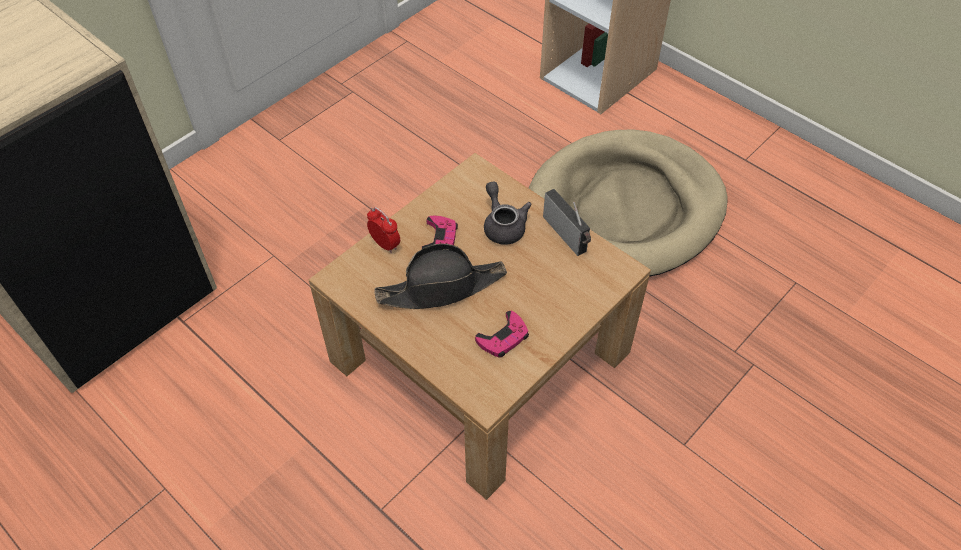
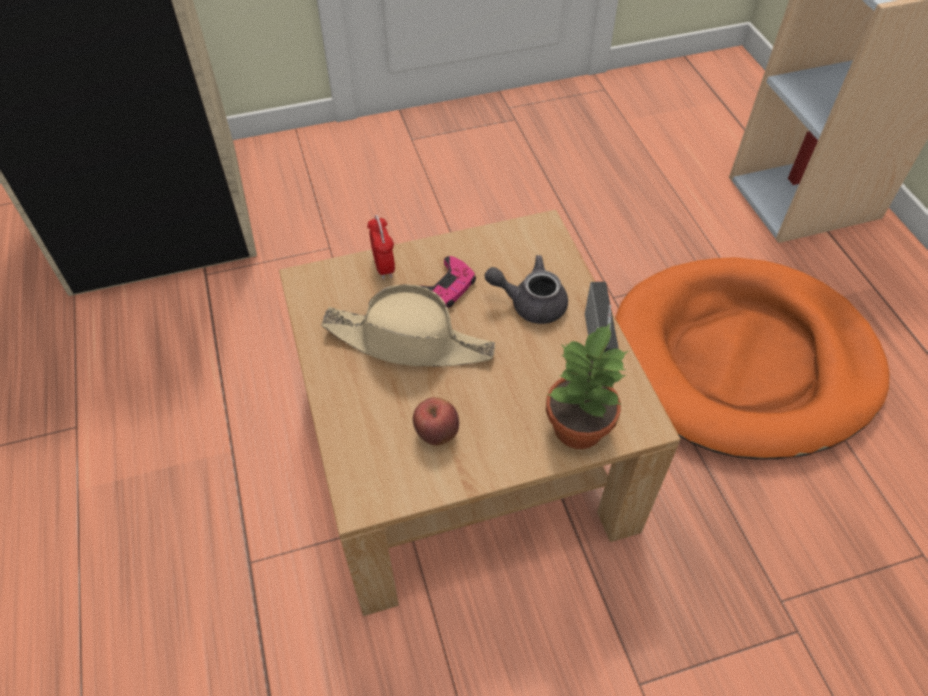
camera: 30 degrees right, 0 degrees up
(442, 287) = (409, 342): black hat -> beige hat
(503, 225) = (530, 303): grey teapot -> grey teapot turned 90 degrees counterclockwise
(503, 338) = (436, 434): pink game controller -> apple
(587, 292) = (577, 428): none -> potted plant
(626, 208) = (743, 361): beige dog bed -> orange dog bed

